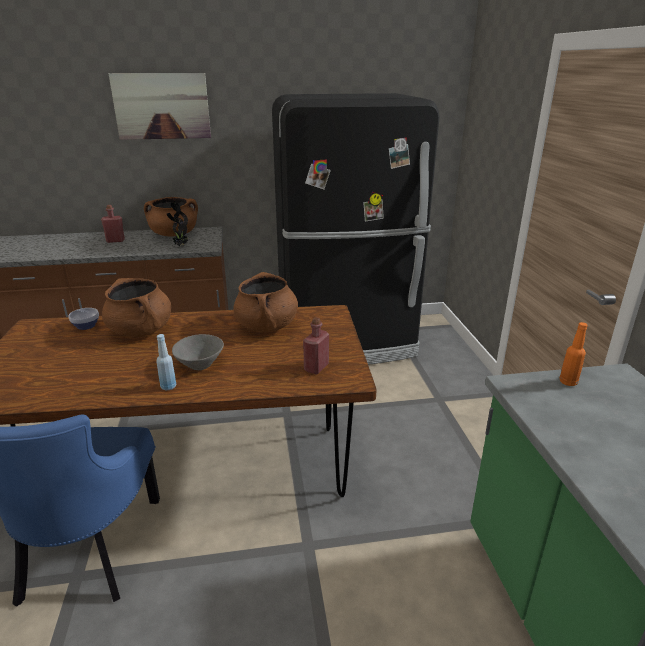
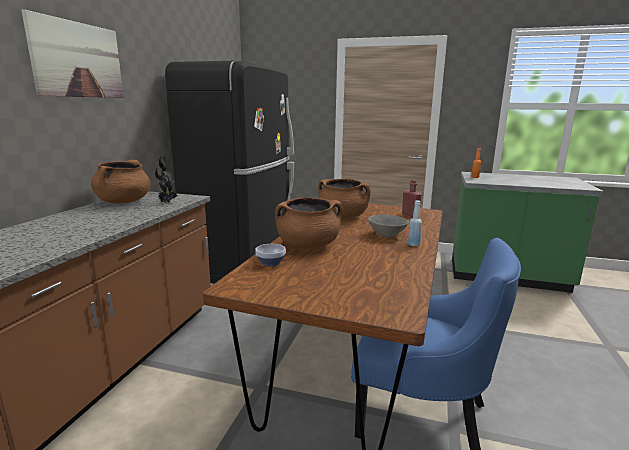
camera: 65 degrees left, 10 degrees down
(115, 240) = (85, 219): red bottle -> none

